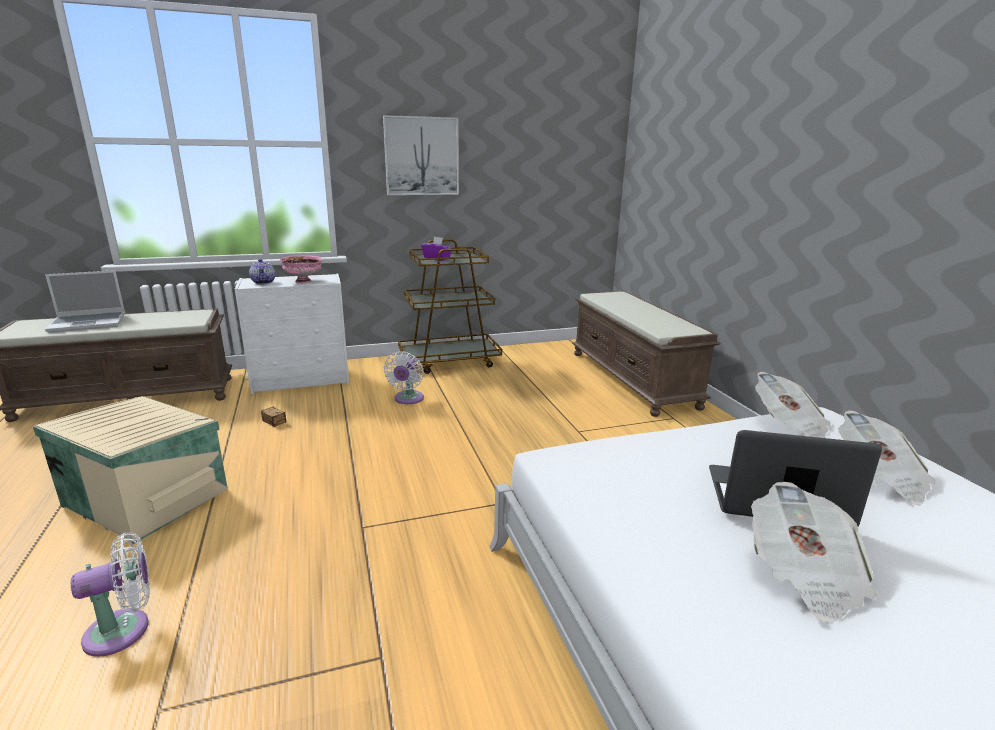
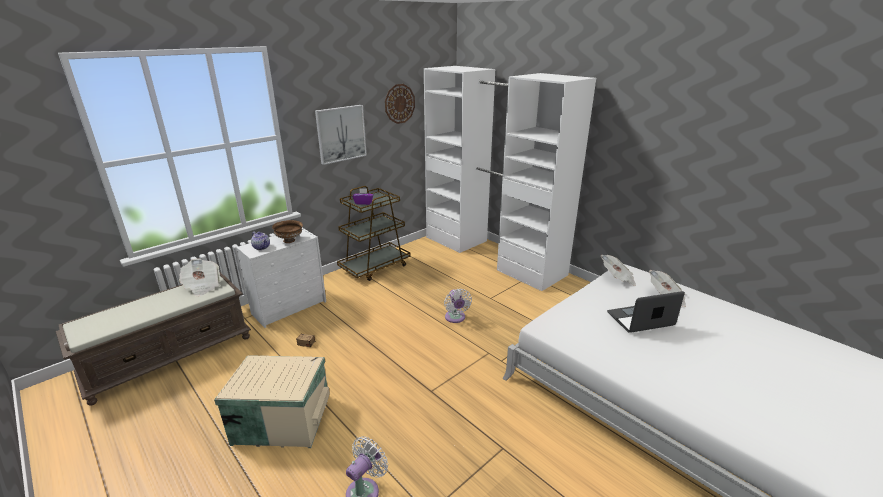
camera: 25 degrees left, 5 degrees up
(89, 323) = (136, 310): laptop -> none
(304, 281) = (290, 240): pink bowl -> brown bowl
(408, 399) = (376, 303): white fan -> white fan (455, 318)
(523, 126) = (399, 103): none -> wall clock
(633, 379) = (492, 255): brown bench -> white wardrobe
(804, 575) = (672, 350): newspaper -> newspaper (202, 286)

